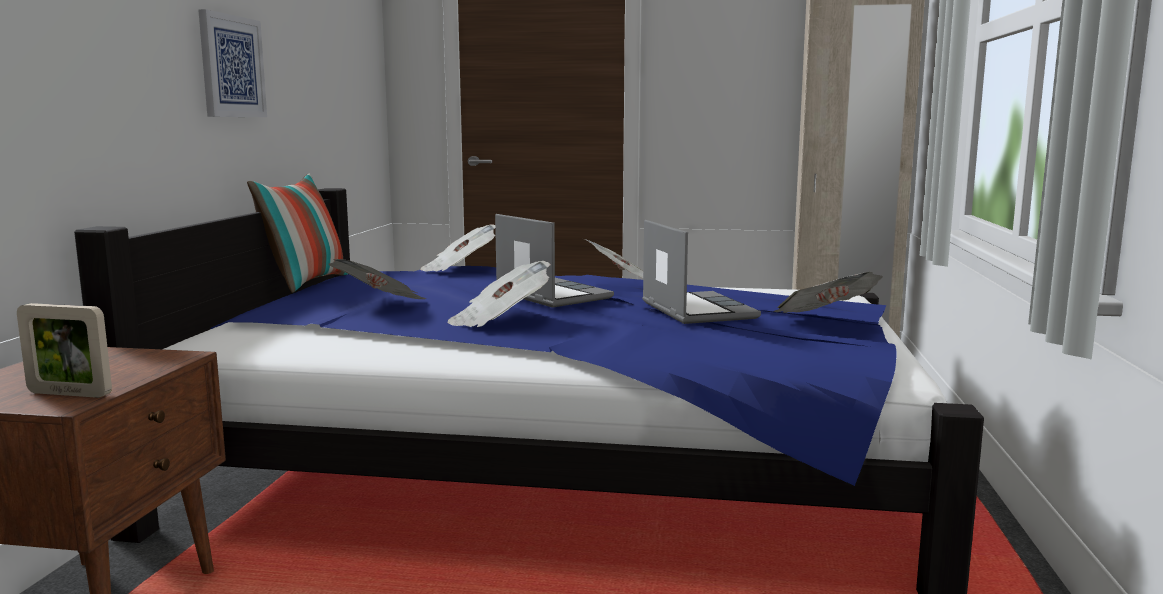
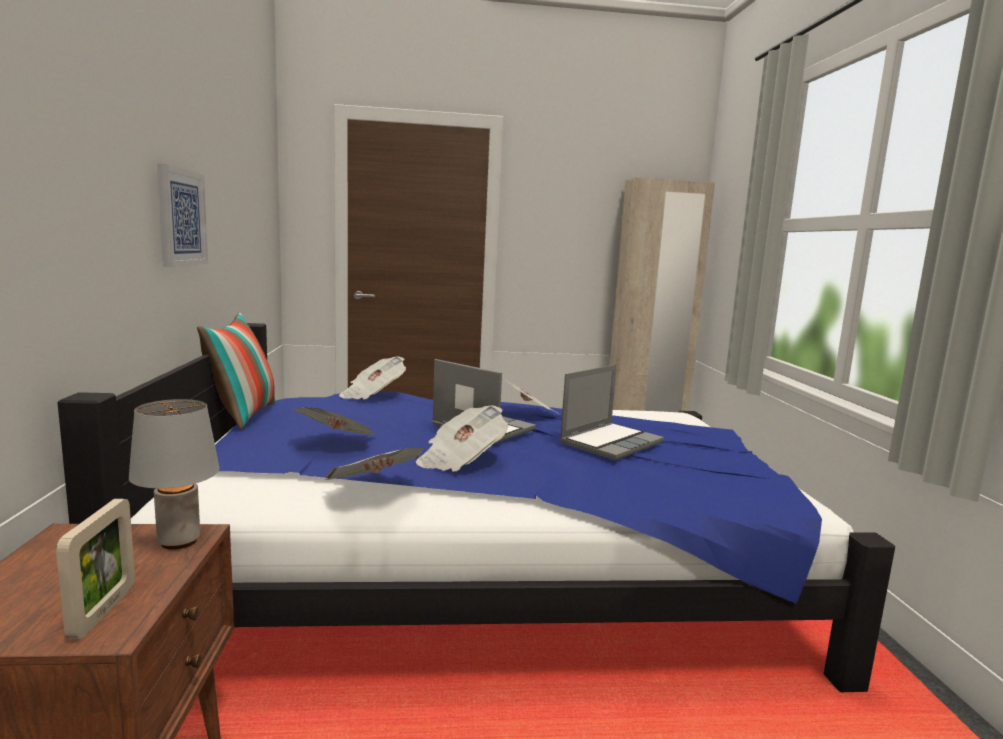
camera: 15 degrees left, 0 degrees up
(69, 394) = (103, 611): picture frame -> picture frame turned 90 degrees counterclockwise
(163, 359) = (180, 541): none -> grey table lamp
(695, 310) = (611, 442): laptop -> laptop turned 75 degrees clockwise
(825, 322) = (716, 452): newspaper -> newspaper (373, 490)

